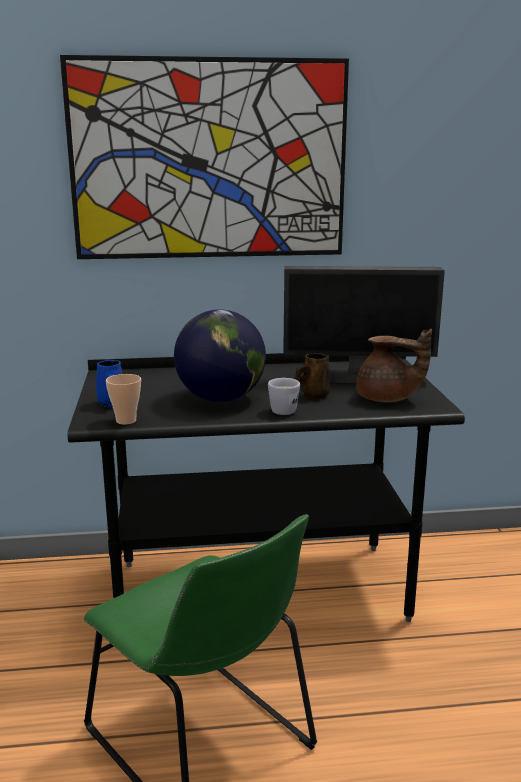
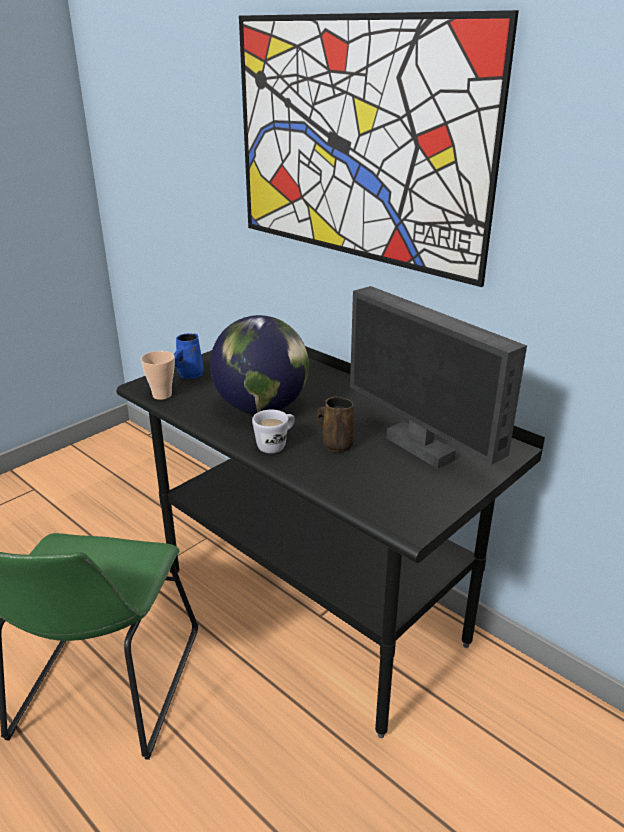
camera: 50 degrees right, 10 degrees up
(387, 399) = (388, 486): brown teapot -> none

